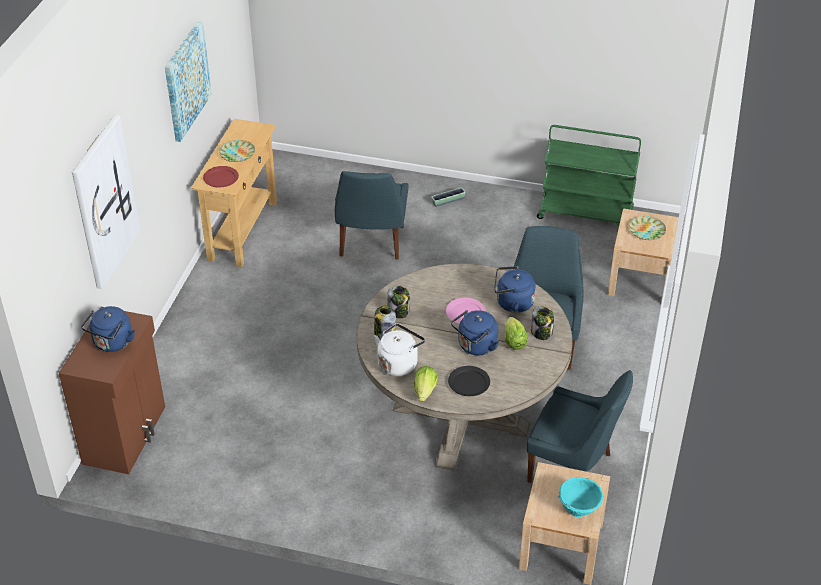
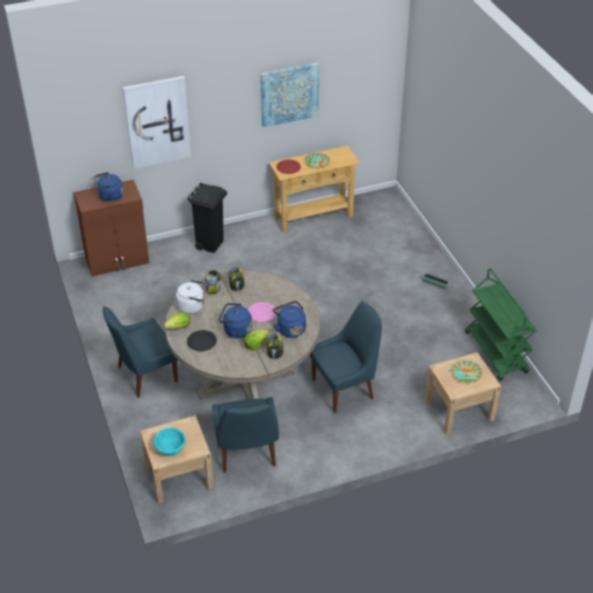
camera: 55 degrees right, 0 degrees up
(193, 336) = (210, 244): none -> black trash can
(371, 243) = (358, 271): blue chair -> blue chair (145, 375)

